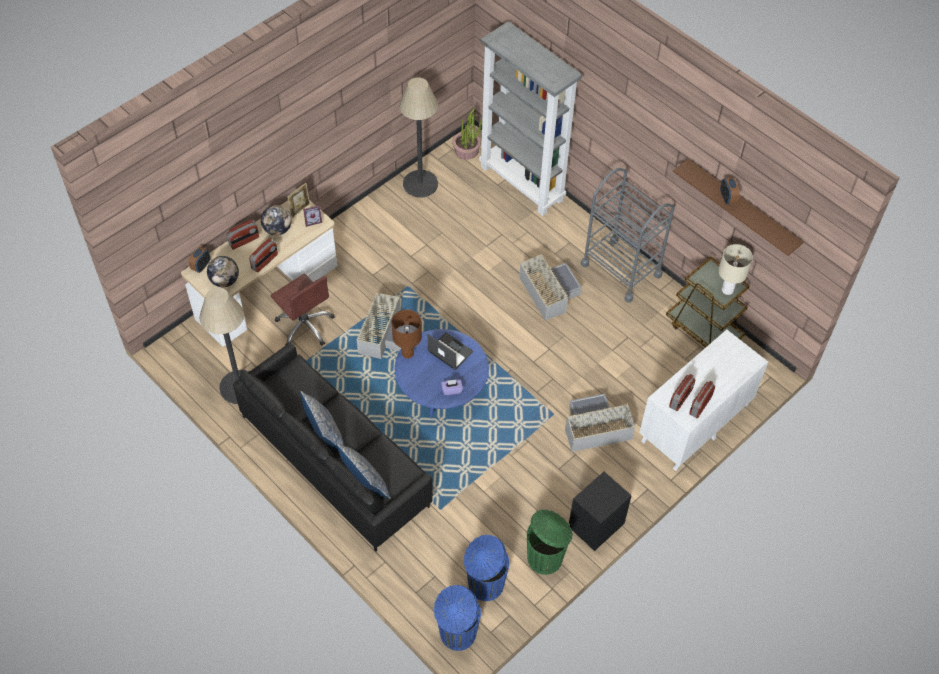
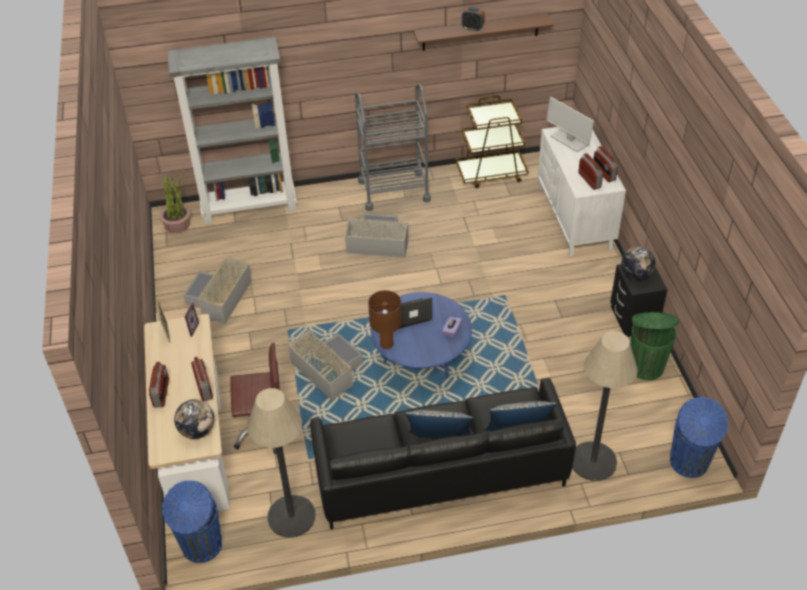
camera: 55 degrees left, 10 degrees down
(201, 266) = (159, 443): alarm clock -> none
(277, 229) = (173, 360): globe -> globe (635, 275)
(420, 184) = (181, 270): floor lamp -> floor lamp (593, 461)
(484, 584) = (649, 420): blue trash can -> blue trash can (201, 546)
(594, 428) = (537, 277): grey storage box -> grey storage box (219, 298)
(726, 357) = (568, 140): none -> monitor
(727, 290) = (504, 112): beige table lamp -> none

